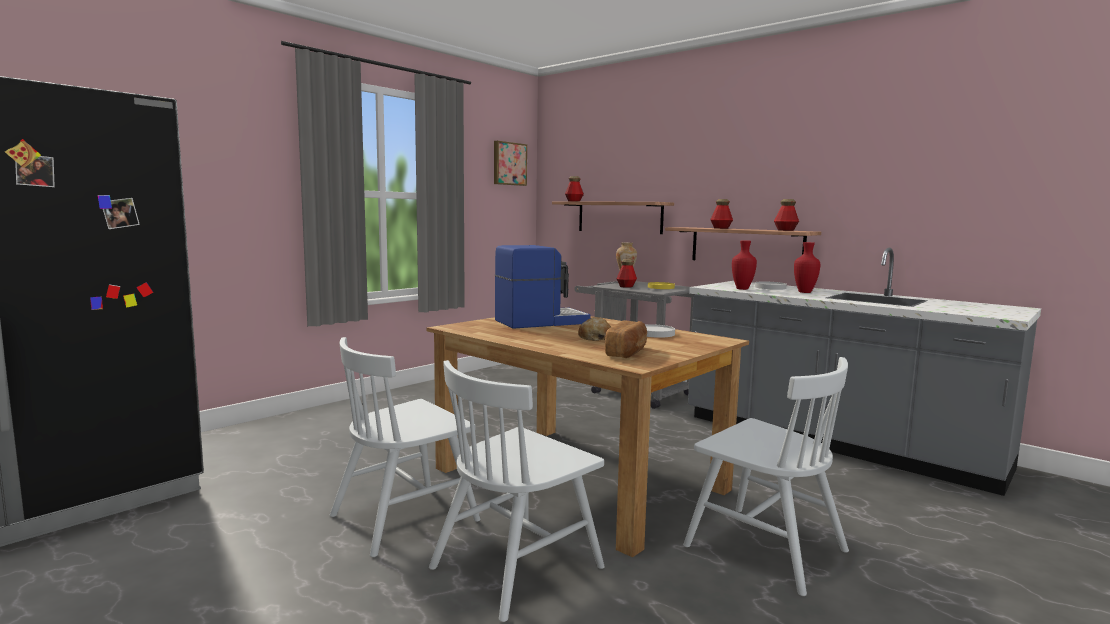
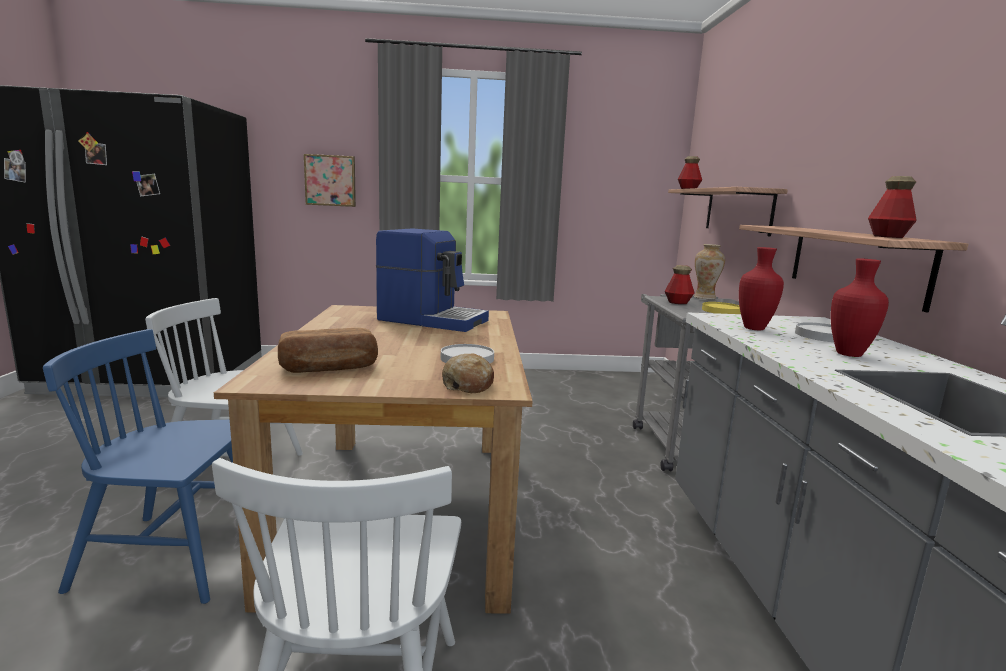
camera: 45 degrees right, 5 degrees up
(509, 164) = (643, 145): picture -> picture (330, 180)
(517, 567) = (175, 555): white chair -> blue chair
(595, 338) = (388, 346): bread -> bread (468, 385)
(721, 228) = (808, 229): bottle -> none

